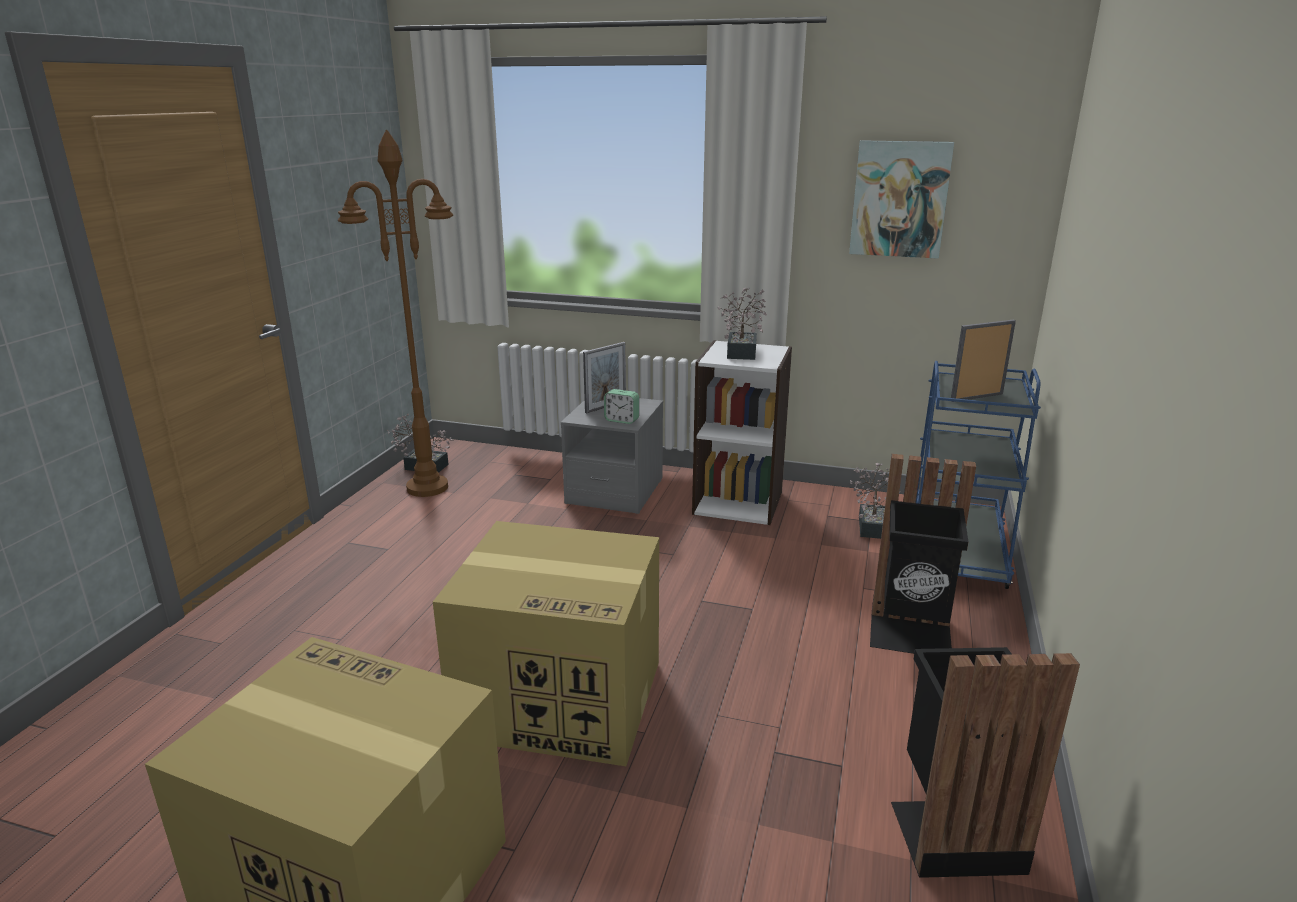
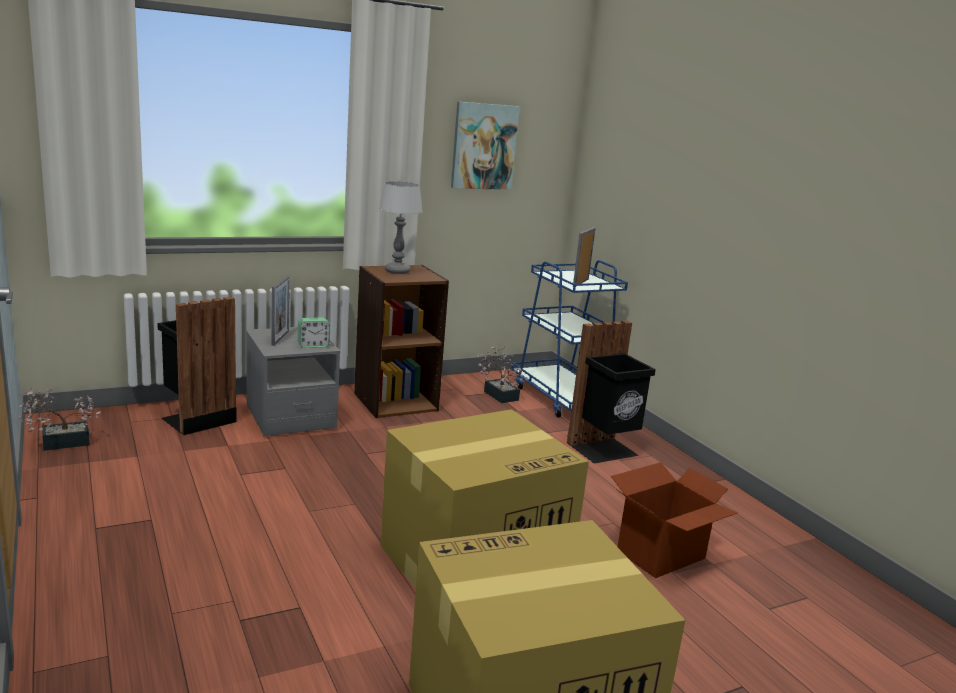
camera: 45 degrees left, 5 degrees down
(428, 487) = (101, 459): brown floor lamp -> none
(738, 502) = (395, 401): white bookcase -> brown bookcase
(742, 351) = (398, 271): potted plant -> table lamp
(779, 795) = (662, 555): none -> cardboard box
(953, 831) = (746, 534): black trash can -> black trash can (196, 419)

